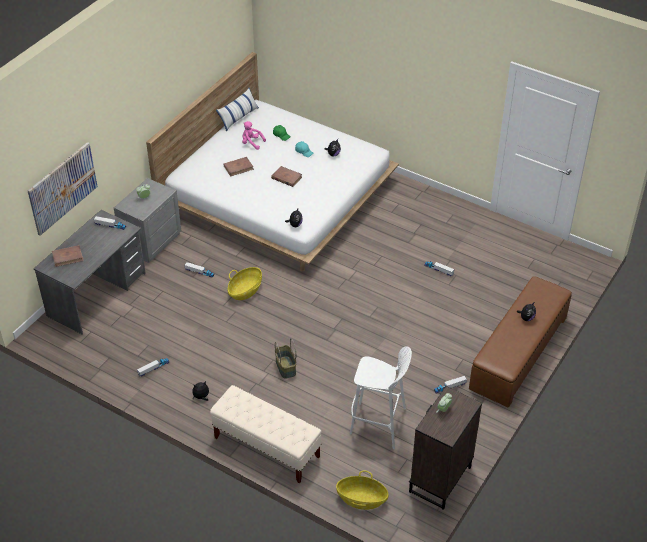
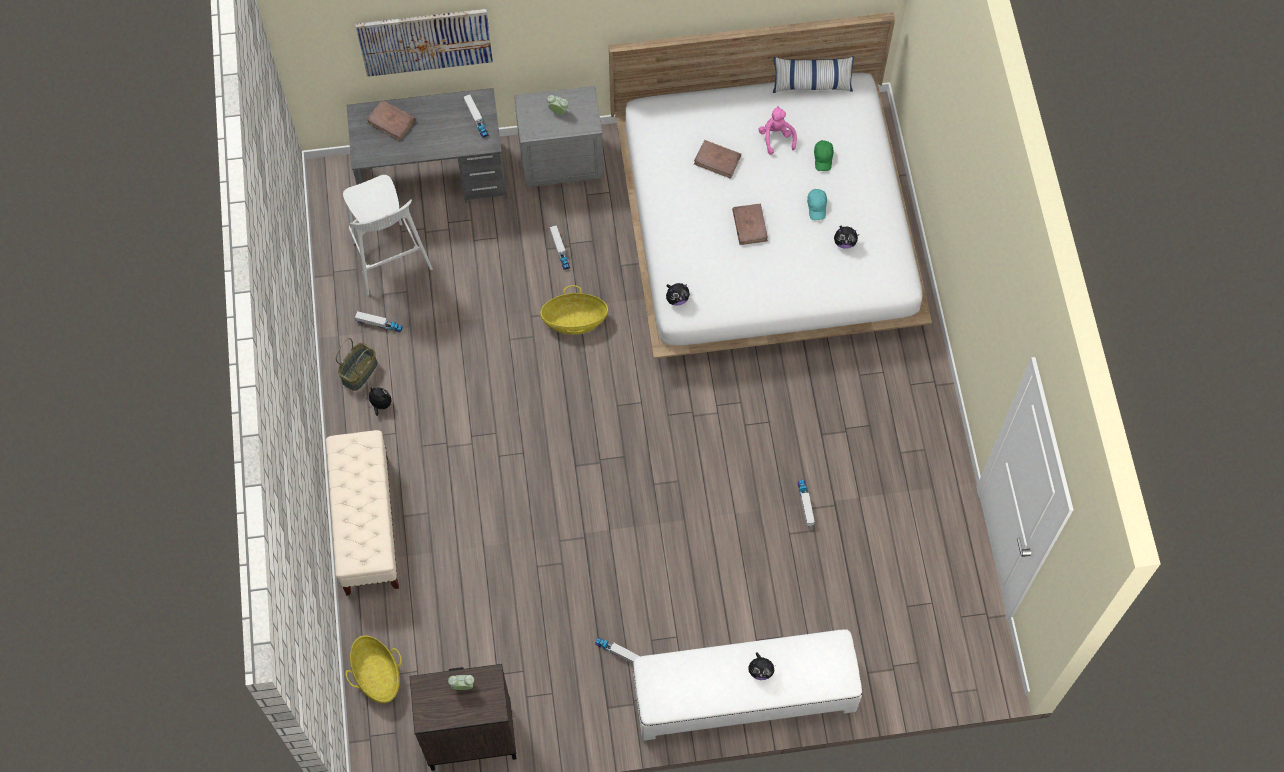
camera: 50 degrees right, 20 degrees up
(285, 367) = (496, 454): basket -> basket (359, 371)
(379, 424) = (497, 615): white stool -> white stool (389, 259)
(519, 353) = (743, 694): brown bench -> white bench

